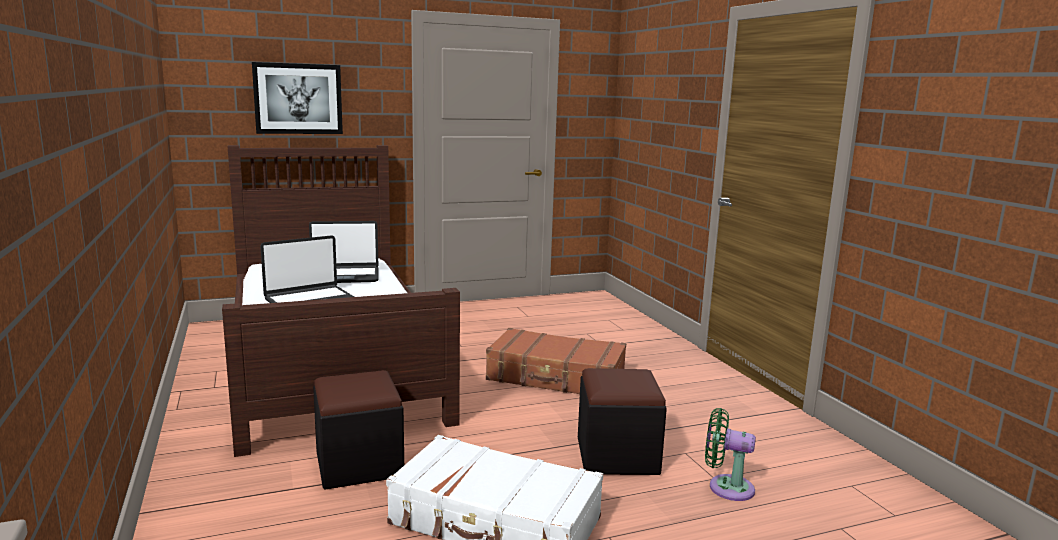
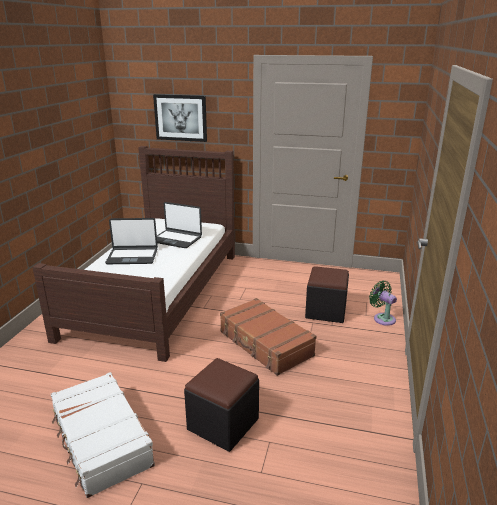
camera: 35 degrees right, 10 degrees up
(359, 464) = (89, 370): black ottoman -> black ottoman (326, 311)
(726, 487) = (259, 483): green fan -> green fan (382, 318)

